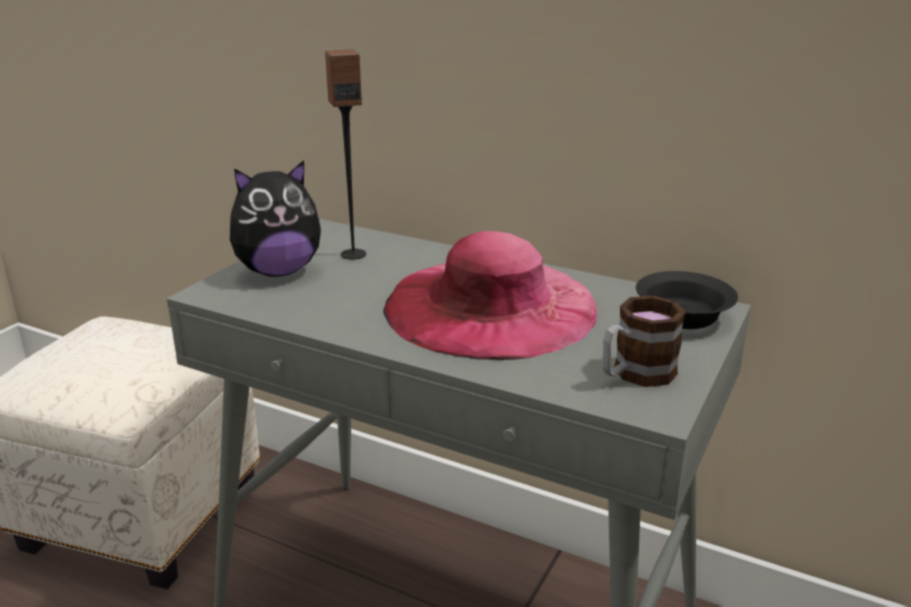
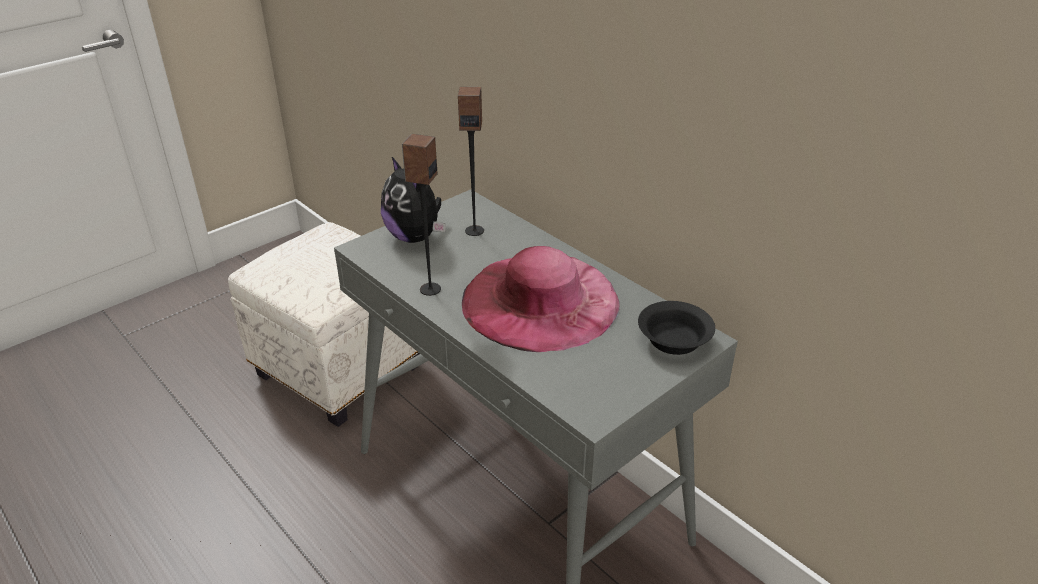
camera: 20 degrees right, 10 degrees up
(278, 271) = (415, 237): plush toy -> plush toy turned 60 degrees clockwise
(335, 319) = (430, 289): none -> speaker
(635, 374) = (599, 383): mug -> none

